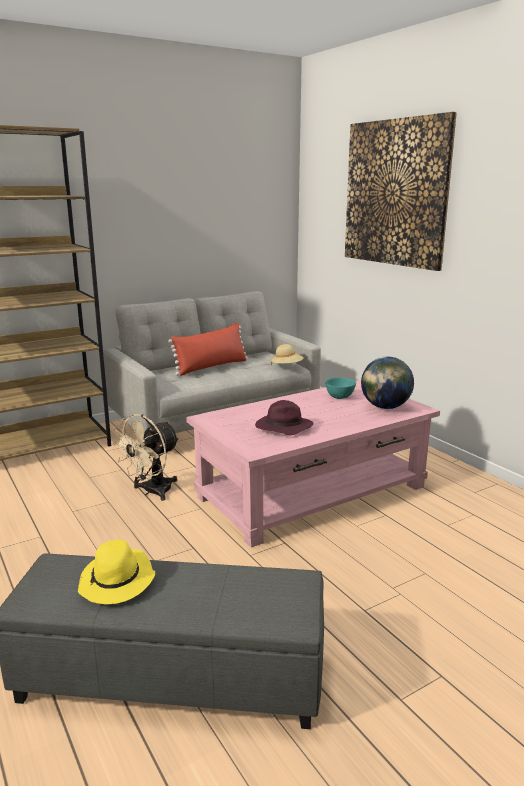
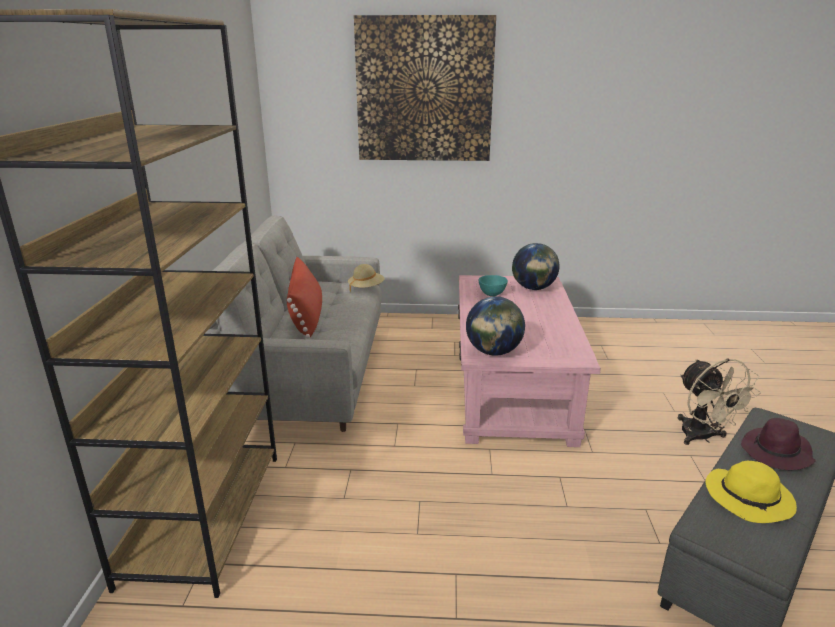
camera: 55 degrees left, 5 degrees up
(151, 492) = (427, 466): beige fan -> beige fan (702, 437)
(221, 421) = (493, 352): none -> globe
(283, 428) = (539, 334): purple hat -> purple hat (776, 453)

